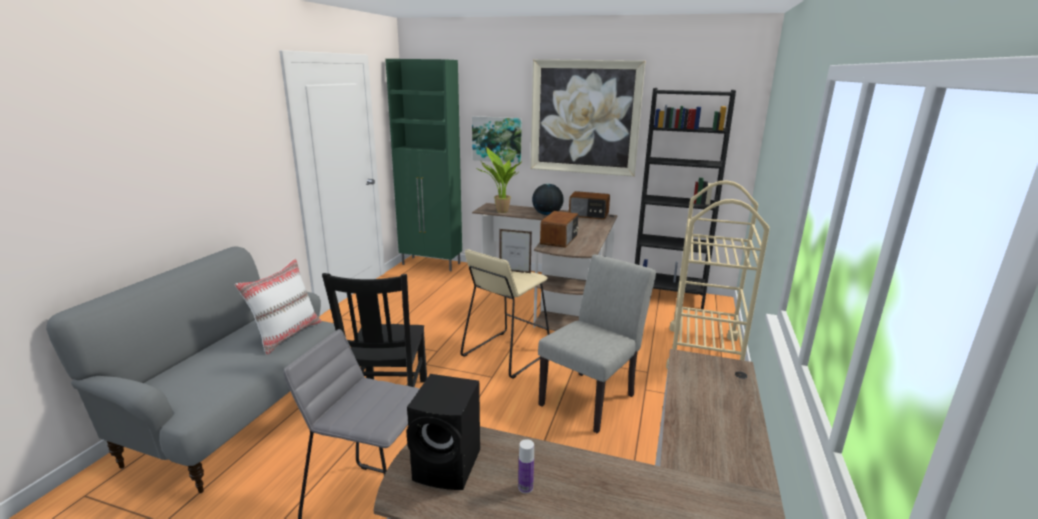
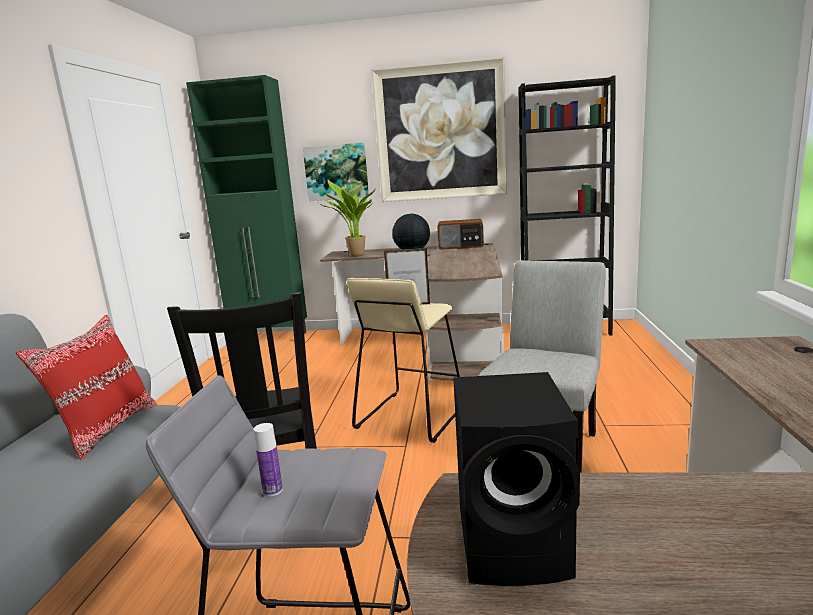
camera: 10 degrees left, 5 degrees down
(287, 335) = (107, 429): white pillow -> red pillow
(525, 487) = (678, 549): bottle -> bottle (273, 490)
(559, 240) = (446, 268): radio -> none
(704, 352) = (643, 375): beige cart -> none

